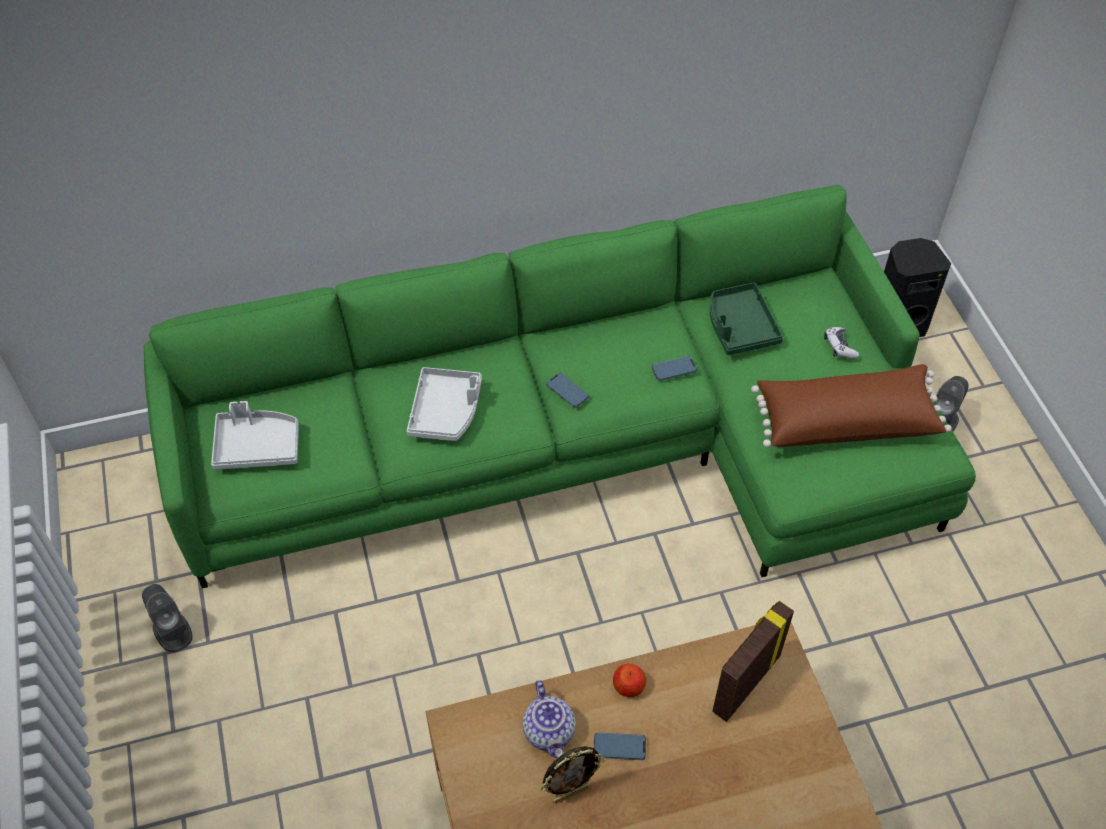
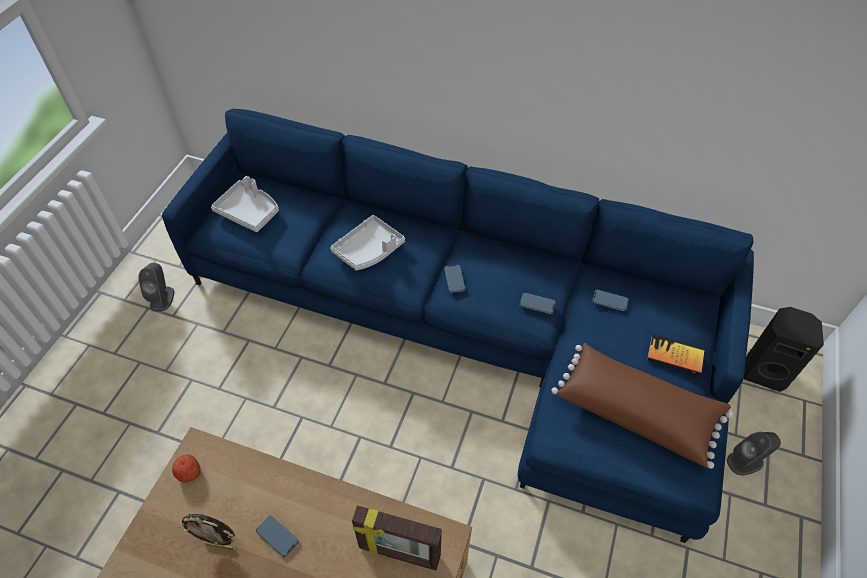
camera: 35 degrees right, 0 degrees up
(550, 732) = (246, 494): teapot -> none
(580, 447) = (470, 328): green sofa -> blue sofa
(628, 686) = (320, 499): apple -> apple (189, 473)
(740, 327) = (609, 301): green tray -> phone
(745, 683) = (399, 553): picture frame -> picture frame turned 150 degrees counterclockwise
(839, 347) = (675, 355): game controller -> book

